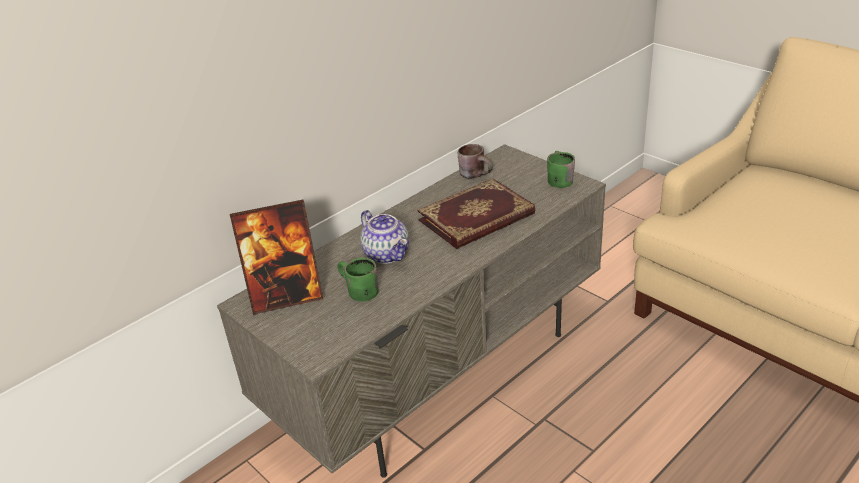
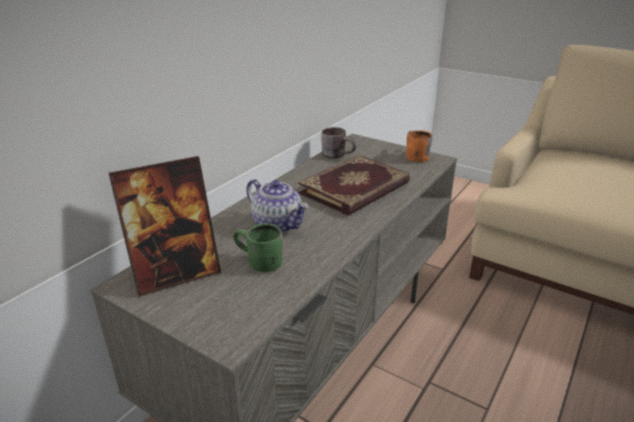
camera: 15 degrees left, 5 degrees down
(557, 179) = (413, 156): green mug -> orange mug

